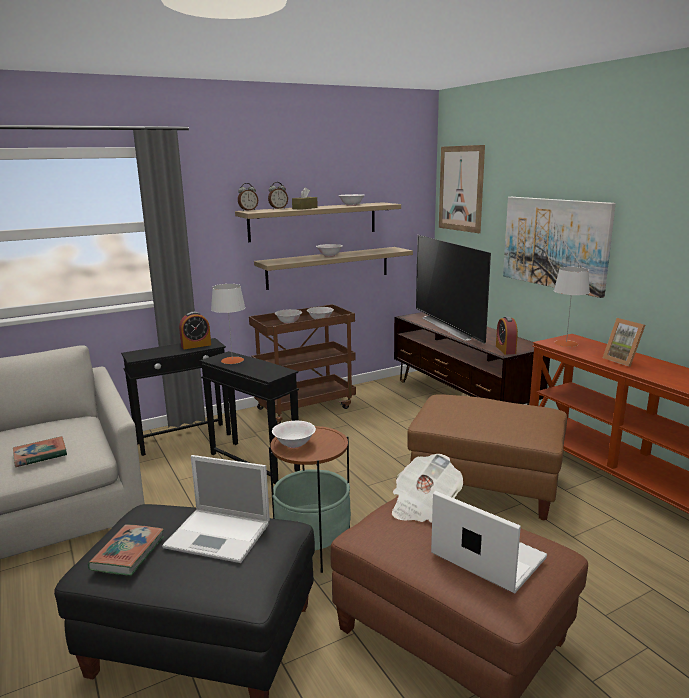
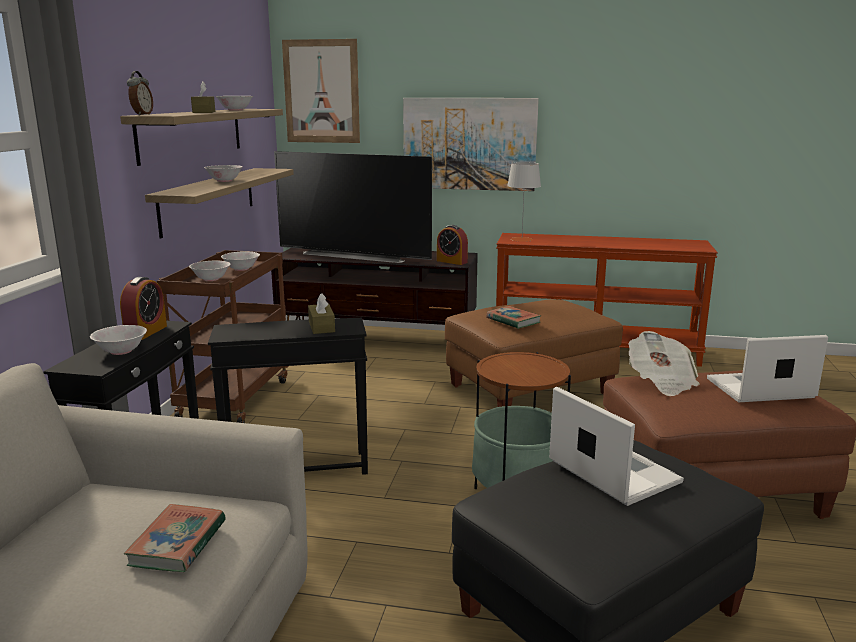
camera: 50 degrees left, 0 degrees up
(128, 553) = (589, 528): book -> book (513, 320)
(220, 535) = (611, 471): laptop -> laptop turned 90 degrees counterclockwise
(232, 360) = (254, 330): grey table lamp -> none
(263, 369) = (321, 327): none -> brown tissue box
(278, 208) = (168, 113): alarm clock -> none
(294, 444) = (517, 374): white bowl -> white bowl (121, 351)
(623, 360) = (586, 241): picture frame -> none

